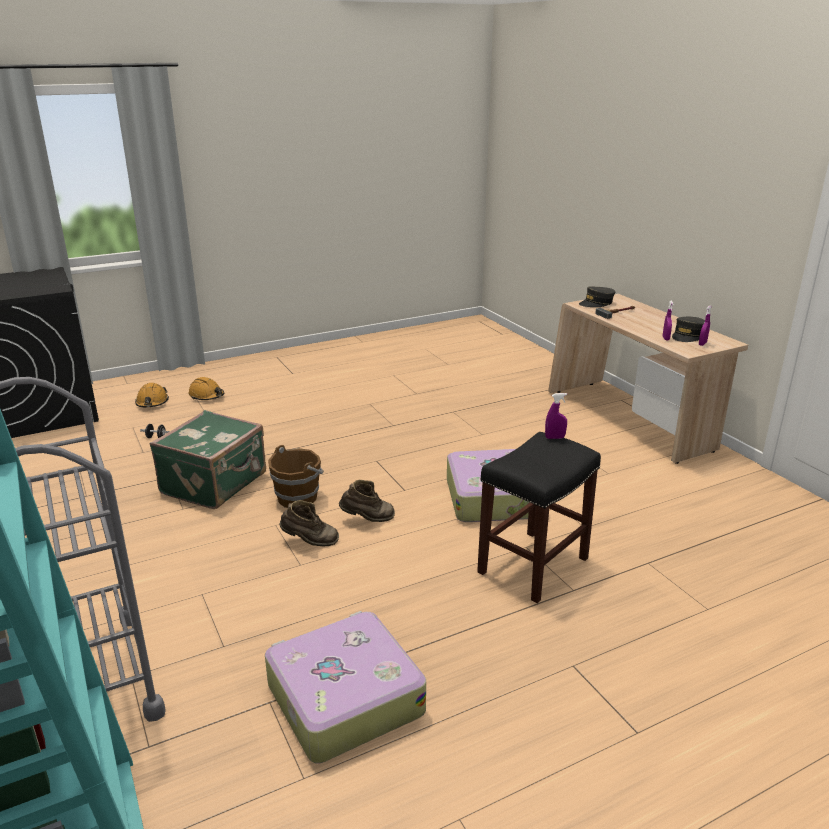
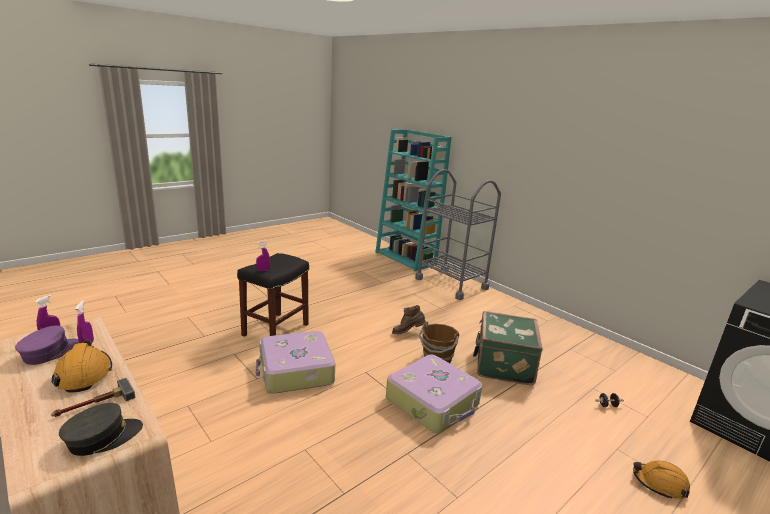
camera: 165 degrees right, 5 degrees down
(152, 402) = (693, 460): orange hard hat -> orange hard hat (84, 374)
(343, 698) = (357, 284): suitcase -> suitcase (433, 402)
(367, 519) = (381, 348): brown boot -> none
(687, 336) = (50, 352): grey cap -> purple cap

